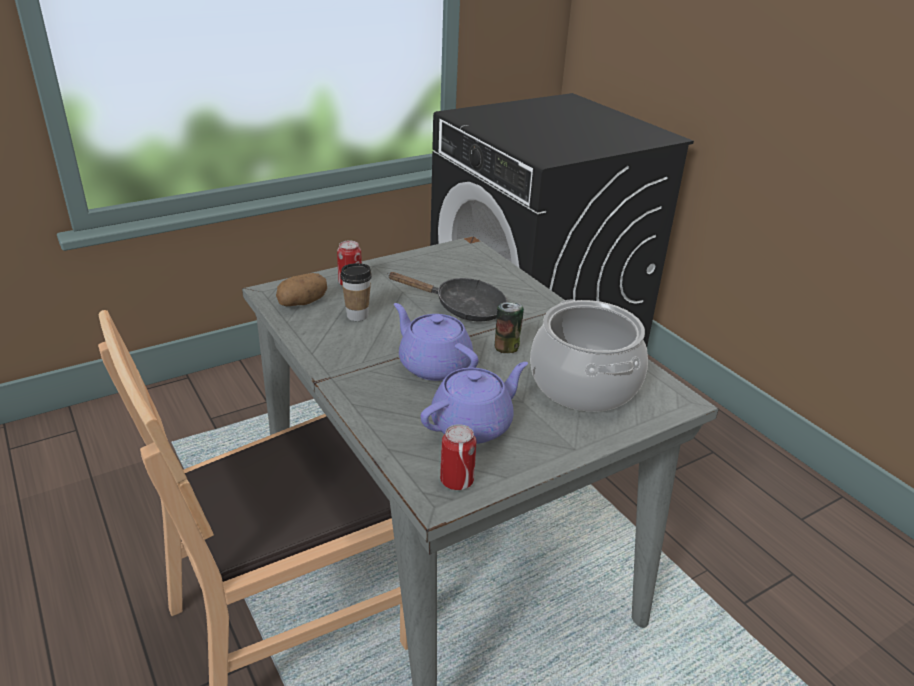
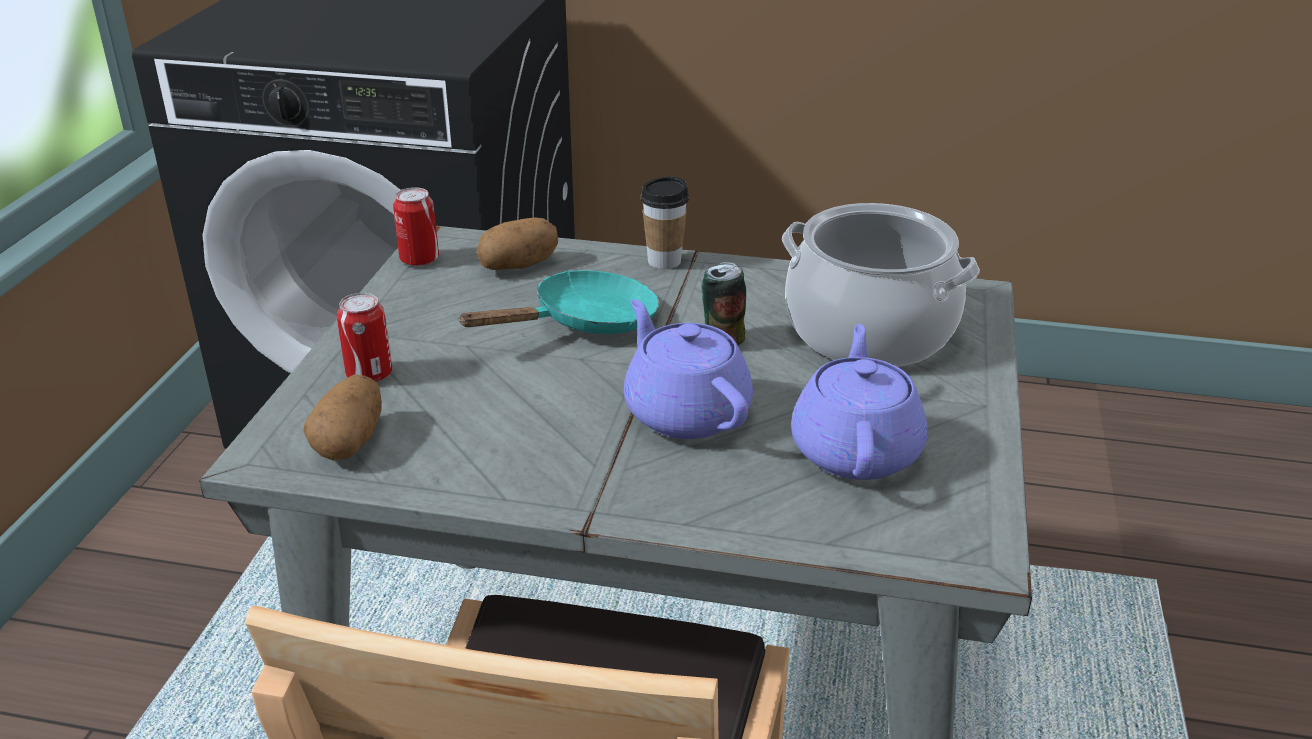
camera: 45 degrees left, 0 degrees up
(357, 315) = (468, 411): cup -> cup (664, 261)
(433, 365) = (685, 411): purple teapot -> purple teapot turned 60 degrees clockwise
(457, 481) = (957, 521): can -> can (419, 259)
(462, 308) = (585, 323): black frying pan -> turquoise frying pan
(480, 271) = (518, 265): none -> potato

